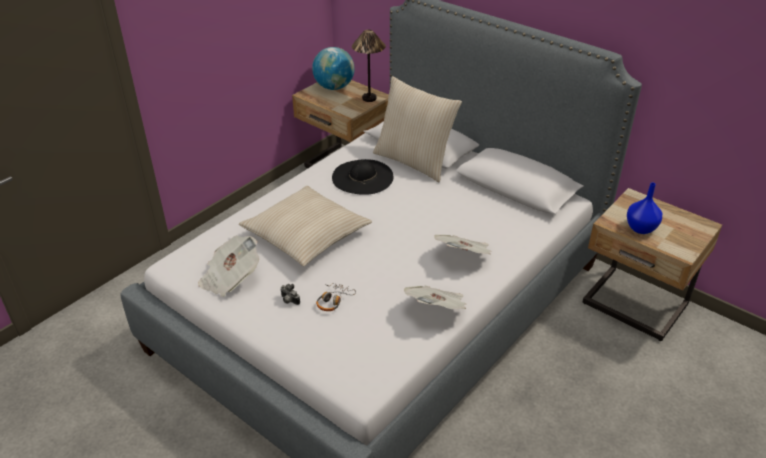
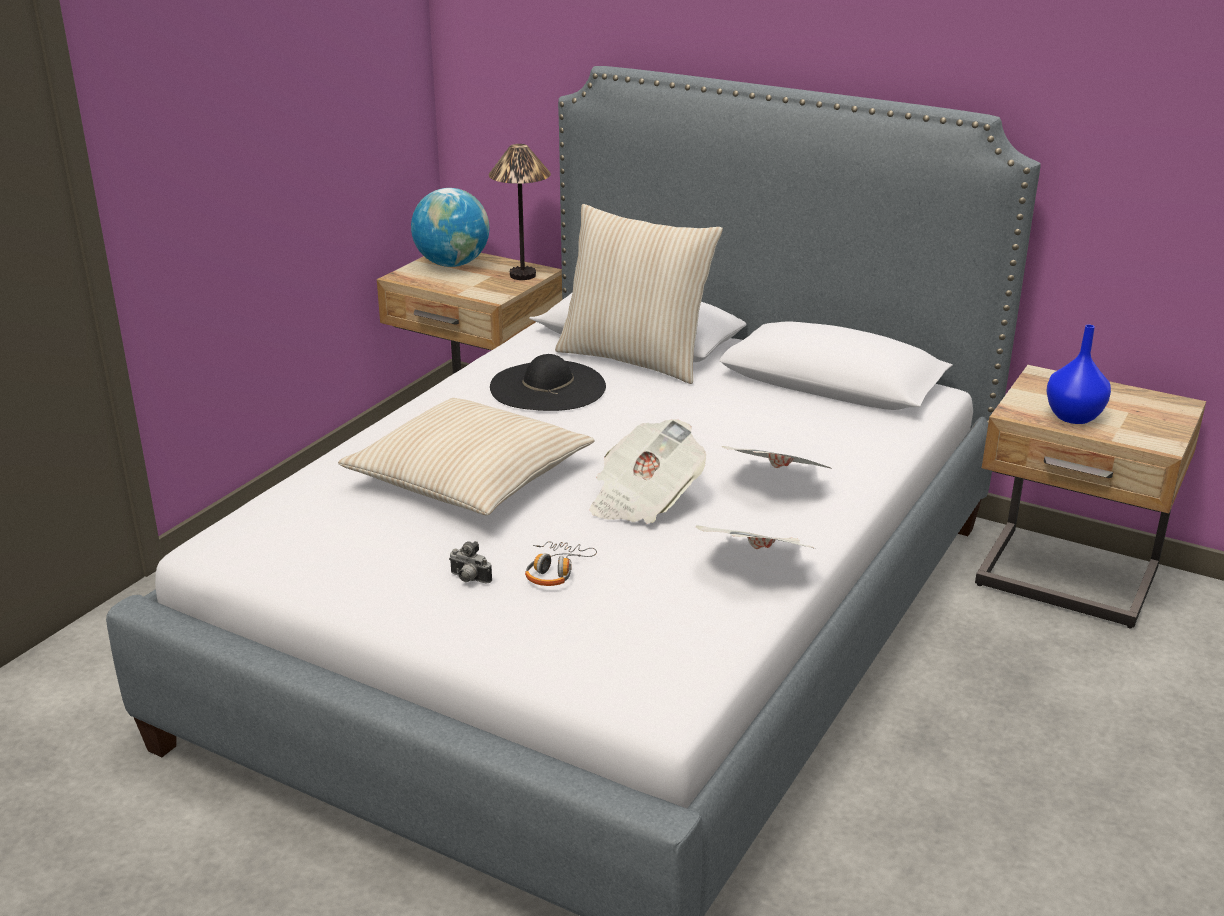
camera: 10 degrees left, 10 degrees down
(230, 278) = (340, 555): newspaper -> newspaper (643, 500)

